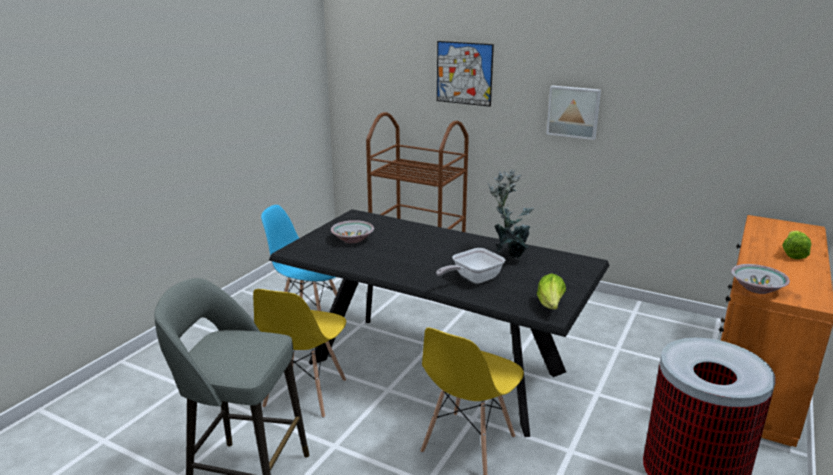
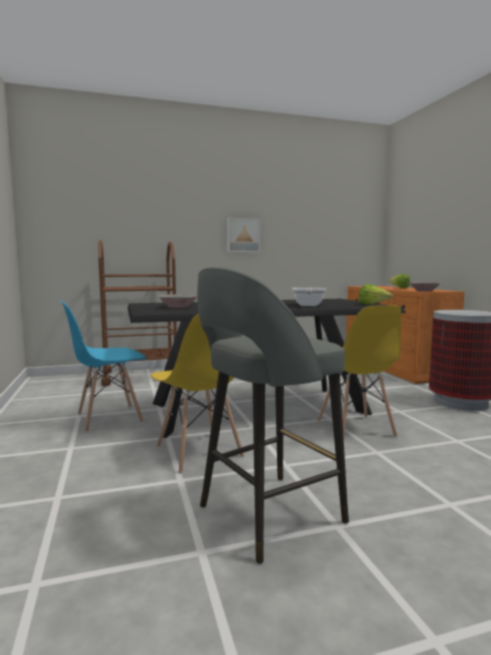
camera: 45 degrees left, 15 degrees down
(464, 73) = (159, 212): picture -> none
(509, 255) = (294, 301): potted plant -> none

